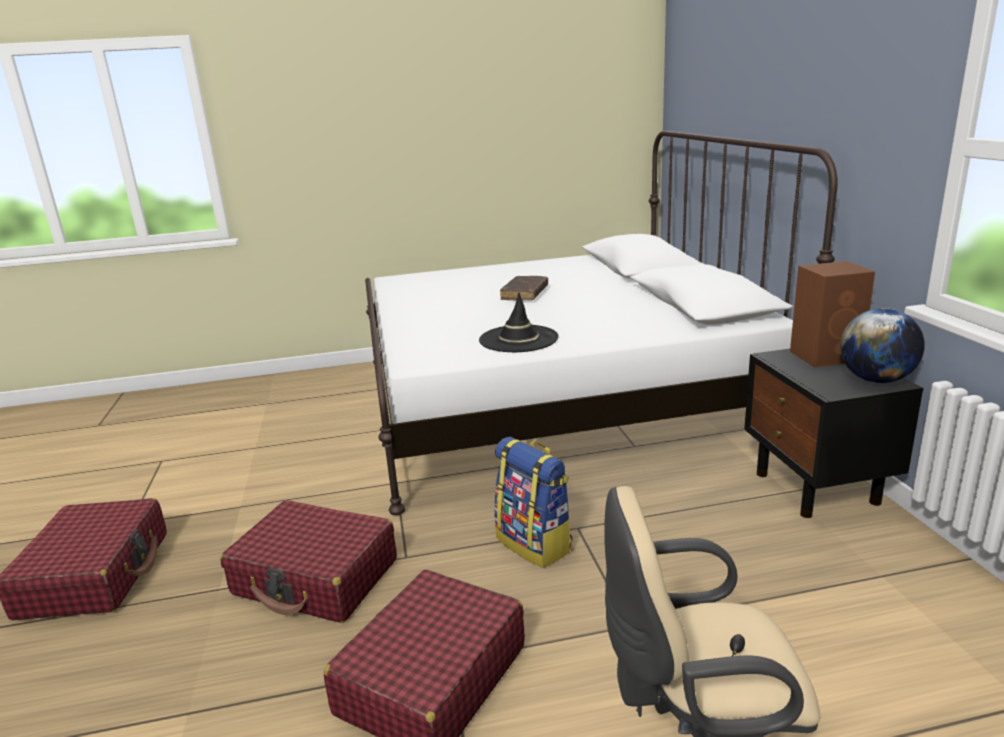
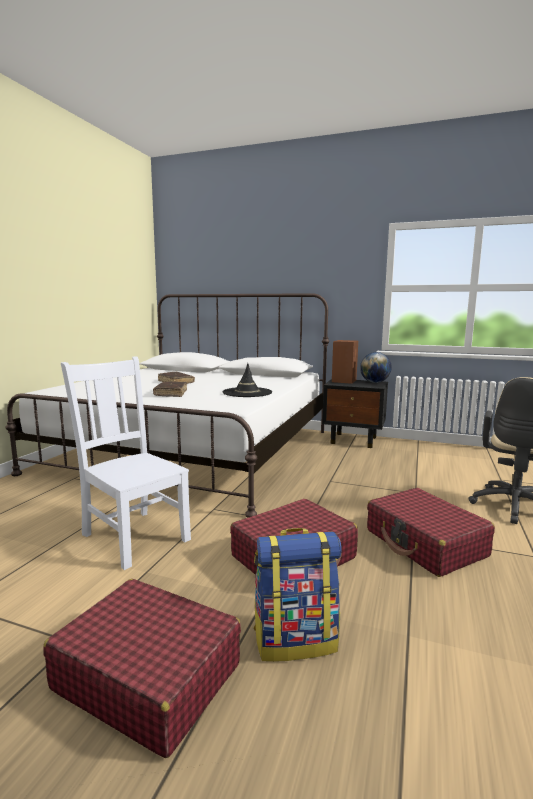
camera: 60 degrees left, 10 degrees down
(301, 470) = (134, 536): none -> white chair
(452, 315) = (171, 393): none -> brown book
(535, 544) = (333, 492): backpack -> backpack (295, 639)

